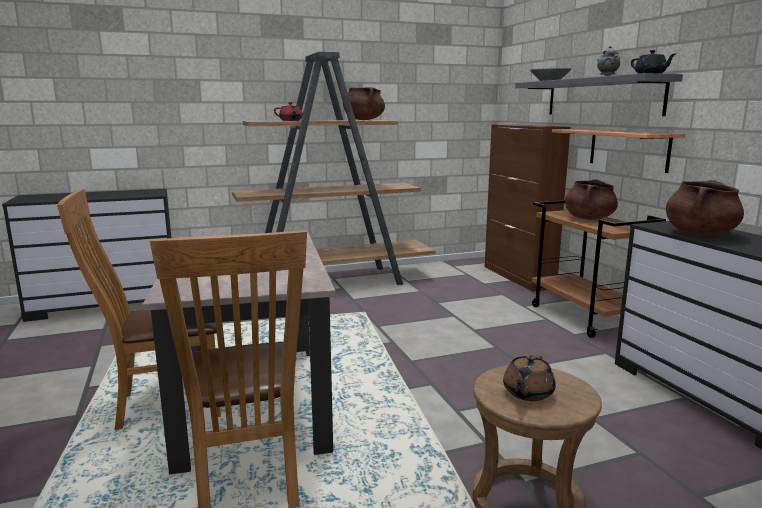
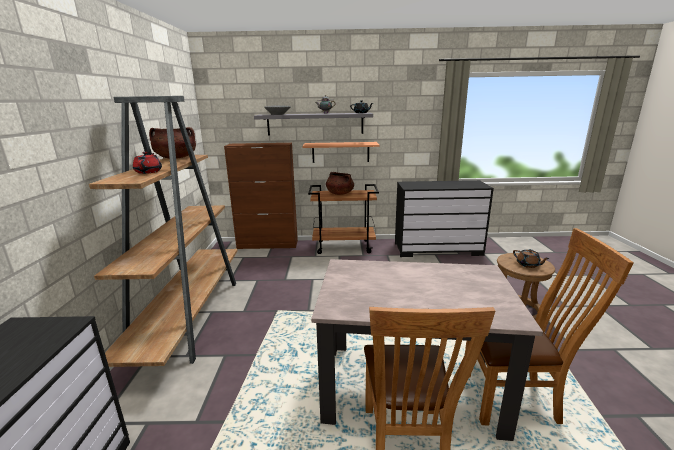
camera: 70 degrees left, 5 degrees up
(700, 233) = (428, 186): brown cooking pot -> none

